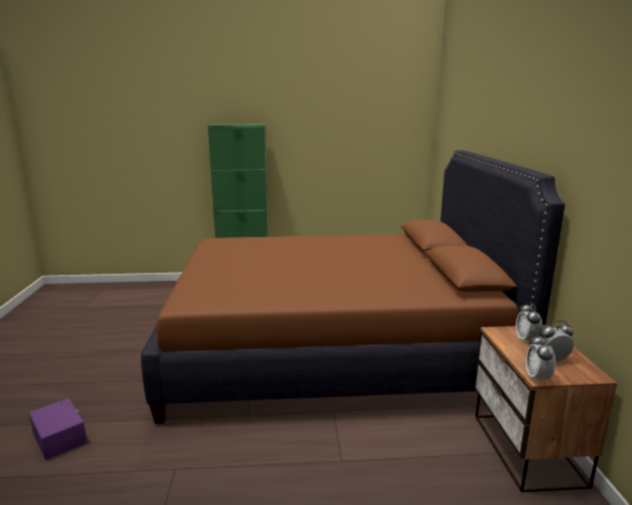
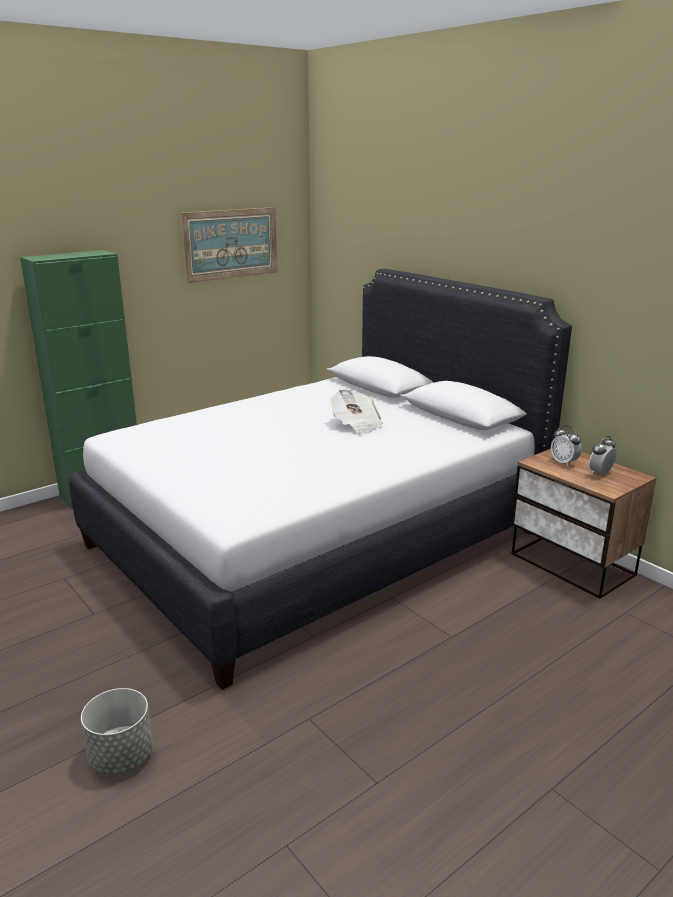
camera: 35 degrees left, 5 degrees up
(61, 436) = (121, 757): purple storage box -> grey planter
(332, 350) = (315, 538): brown bed -> white bed
(363, 127) = (231, 244): none -> picture
(367, 265) = (356, 425): none -> newspaper
(537, 377) = (609, 491): alarm clock -> none

